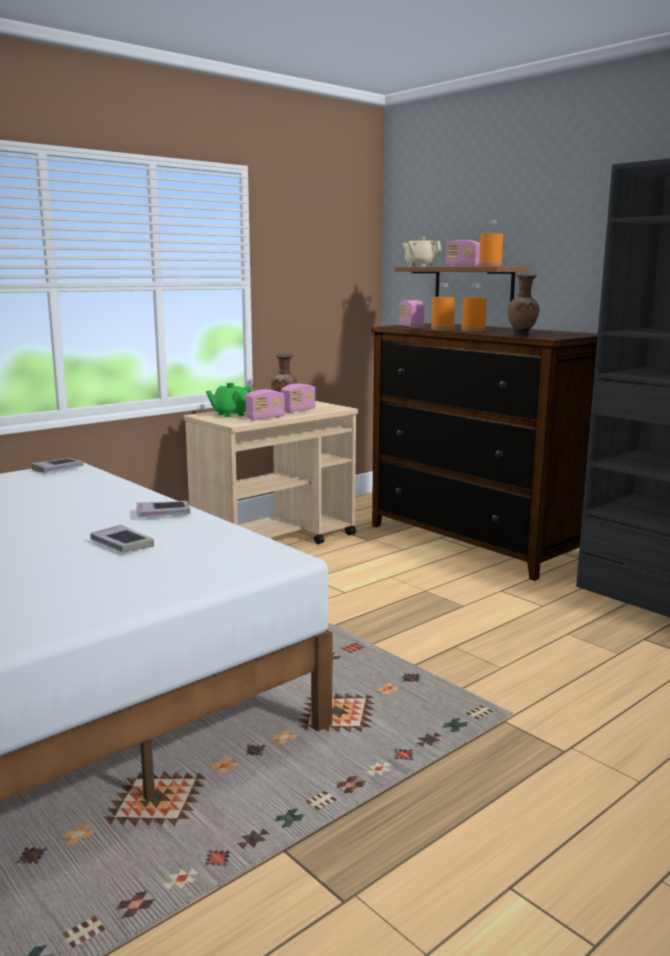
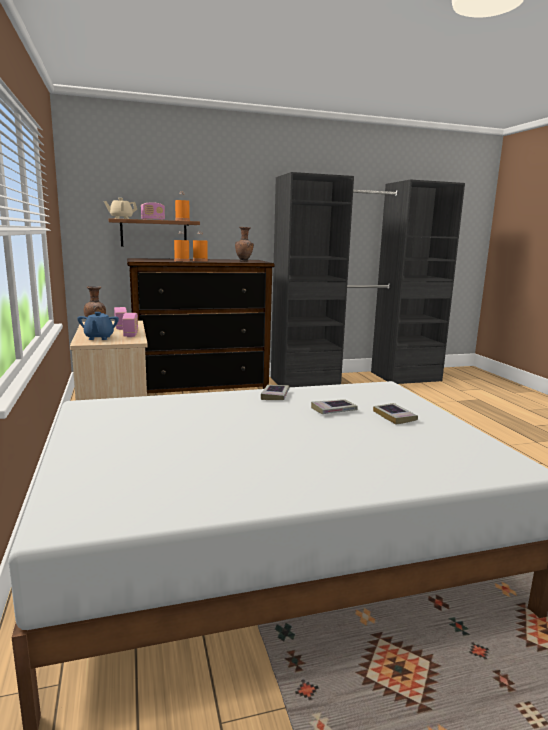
camera: 65 degrees left, 0 degrees up
(57, 469) = (87, 409): book -> book (394, 416)
(230, 414) = (99, 338): green teapot -> blue teapot
(411, 327) = (151, 260): radio -> none

